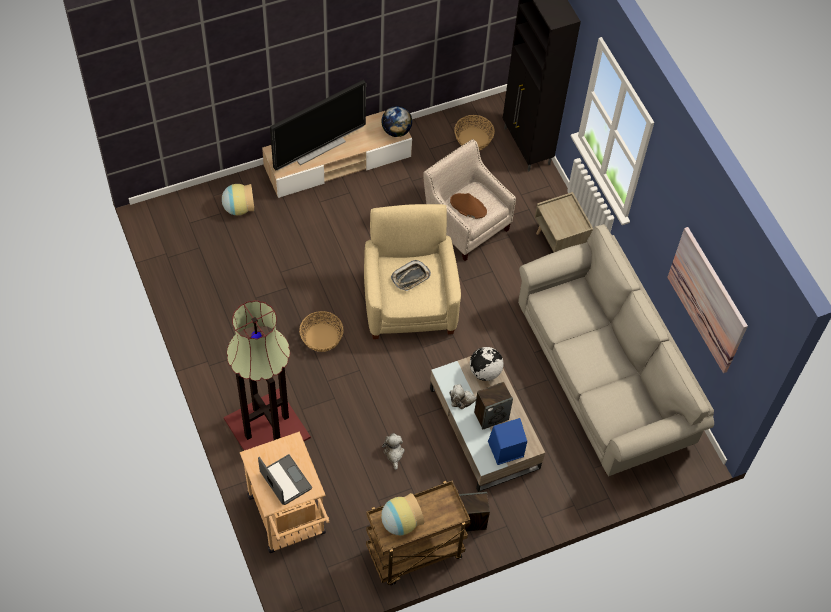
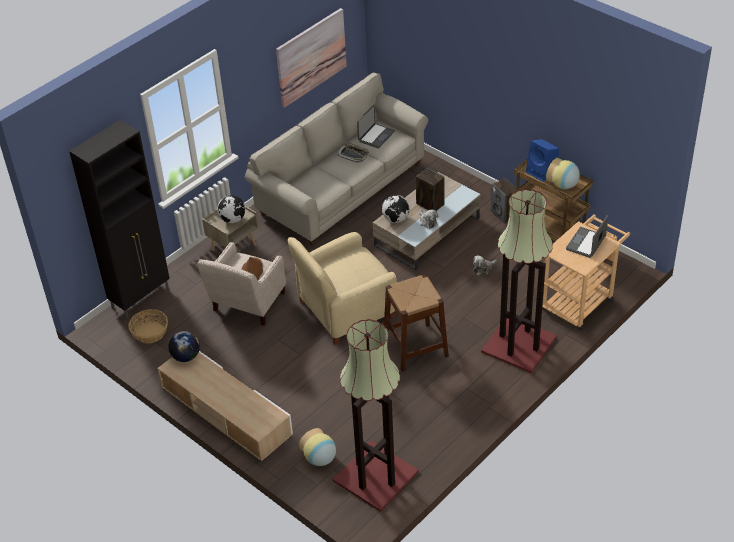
camera: 110 degrees left, 15 degrees down
(193, 238) = (374, 476): none -> floor lamp
(318, 147) = (235, 401): television -> none
(321, 337) = (415, 347): basket -> brown stool
(410, 277) = (349, 271): tray -> tray (353, 155)
(504, 450) = (451, 189): blue speaker -> blue speaker (542, 172)
(559, 219) = (233, 219): none -> globe
(629, 402) = (375, 136): none -> laptop

